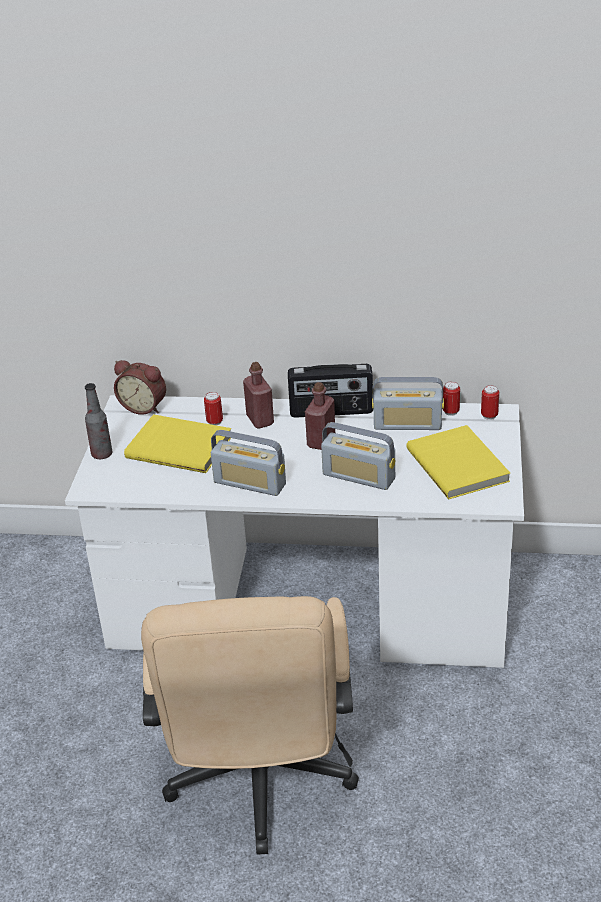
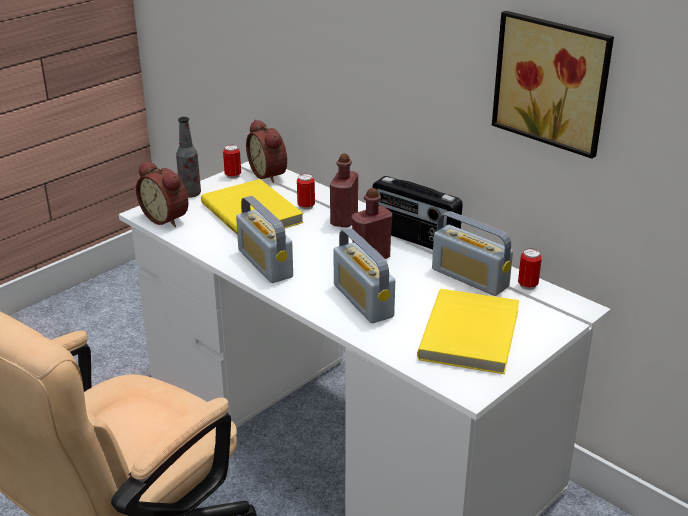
camera: 35 degrees right, 5 degrees down
(114, 484) = (167, 218): none -> alarm clock
(440, 248) = (553, 81): none -> picture
(489, 416) = (563, 305): can -> can (233, 175)

